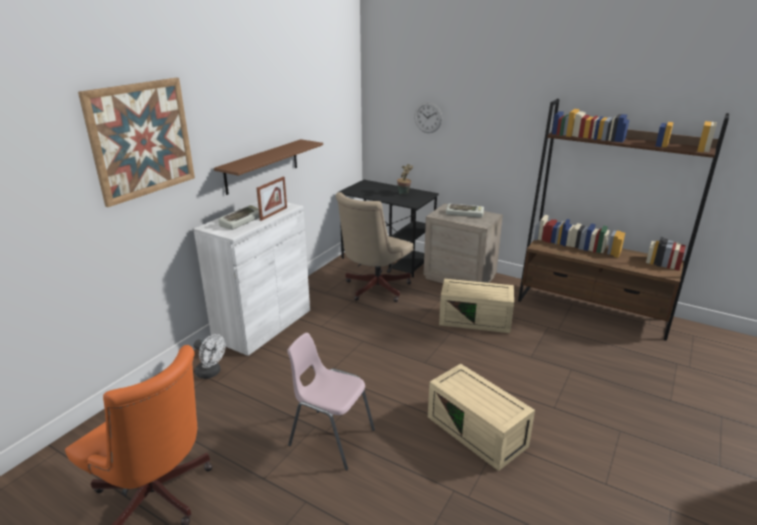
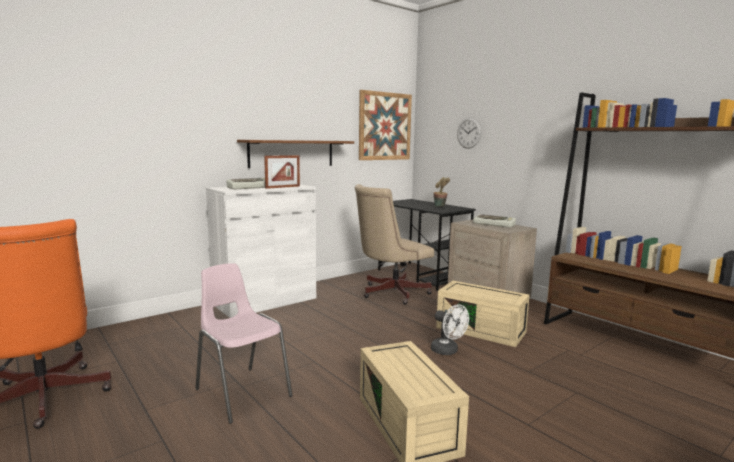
camera: 20 degrees right, 15 degrees down
(142, 139) = (164, 94): picture -> picture (385, 126)
(211, 373) = (188, 324): white fan -> white fan (448, 351)

